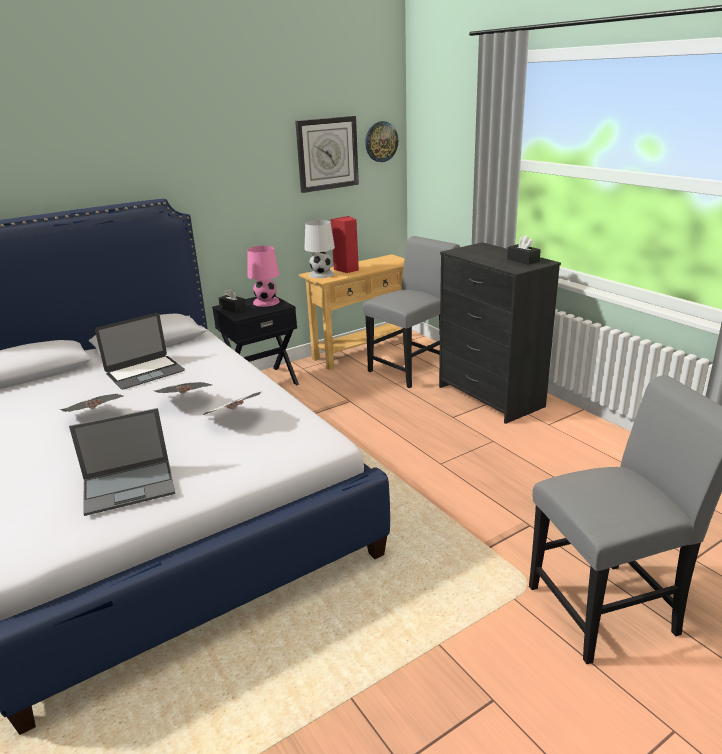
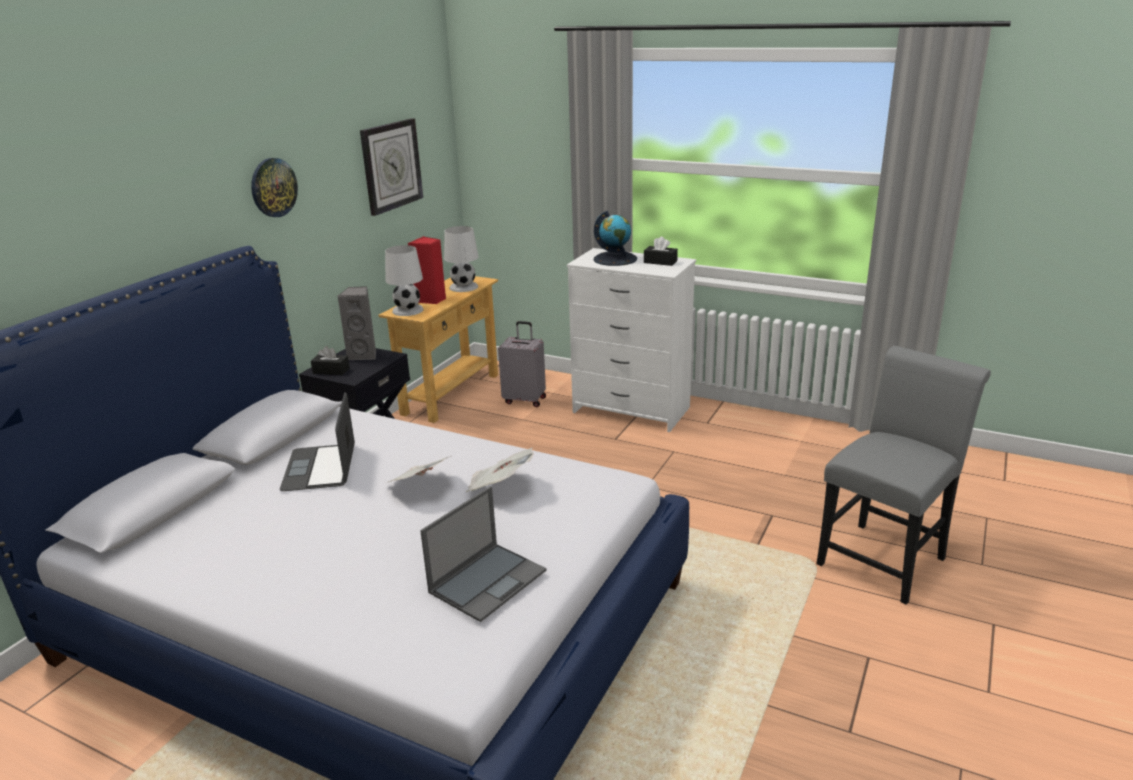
camera: 30 degrees left, 0 degrees up
(95, 417) = (335, 531): newspaper -> none
(145, 372) = (320, 467): laptop -> laptop turned 150 degrees clockwise
(266, 302) = (364, 355): pink table lamp -> grey speaker
(381, 141) = (436, 145): wall clock -> wall clock (273, 187)
(382, 264) = (464, 287): none -> white table lamp
(412, 368) = (525, 400): grey chair -> grey suitcase
(487, 253) = (615, 259): none -> globe
(489, 397) = (631, 410): black dresser -> white dresser

